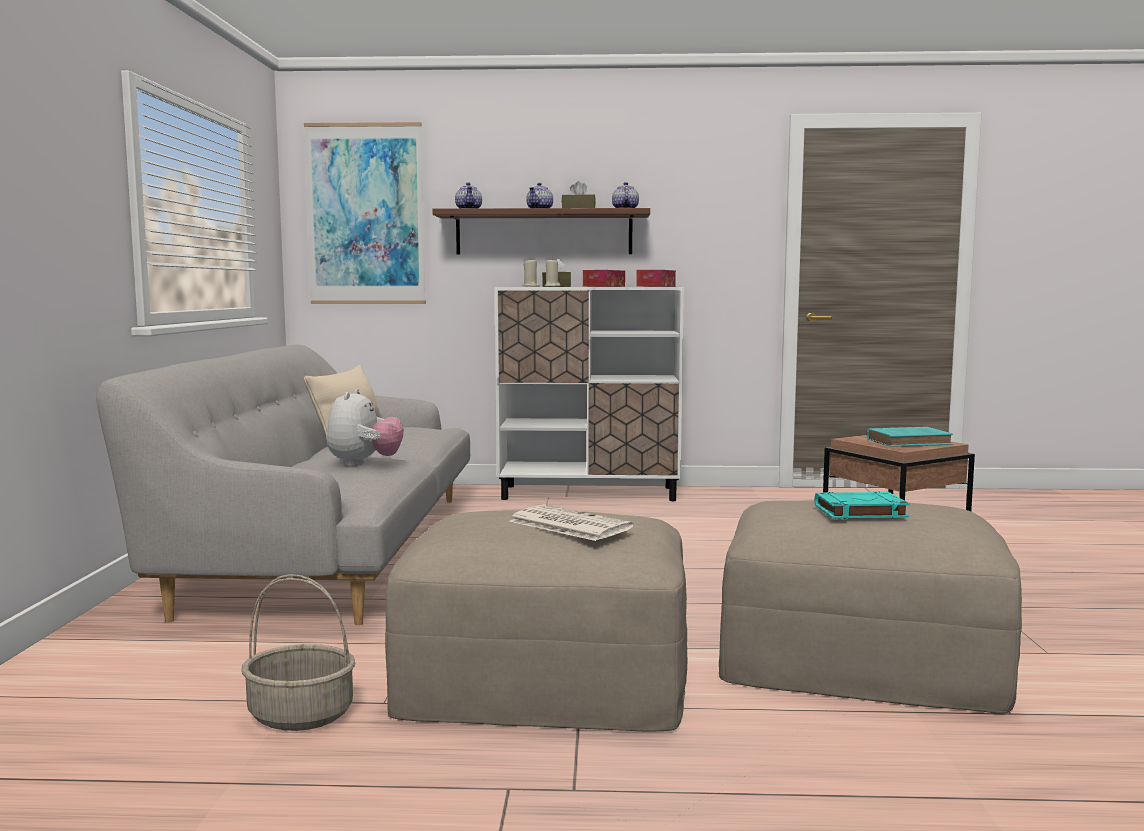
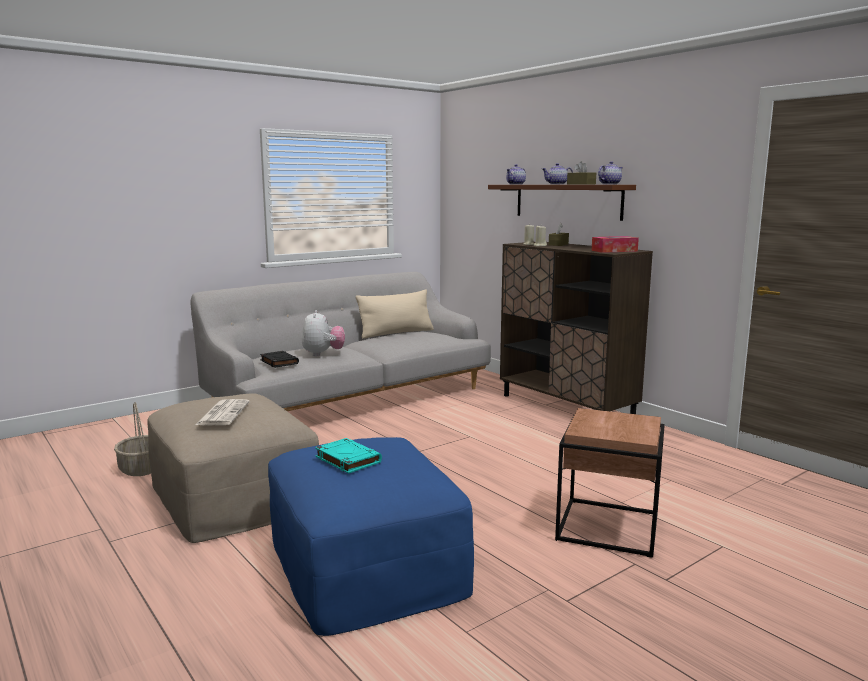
camera: 50 degrees right, 5 degrees up
(343, 481) = (279, 362): none -> black book
(364, 464) = (323, 354): plush toy -> plush toy turned 60 degrees counterclockwise
(366, 214) = (475, 186): picture -> none
(589, 493) = (566, 407): white cabinet -> brown cabinet
(604, 286) = (582, 247): tissue box -> none
(860, 655) = (366, 564): beige ottoman -> blue ottoman
(910, 442) = (618, 428): turquoise book -> none

